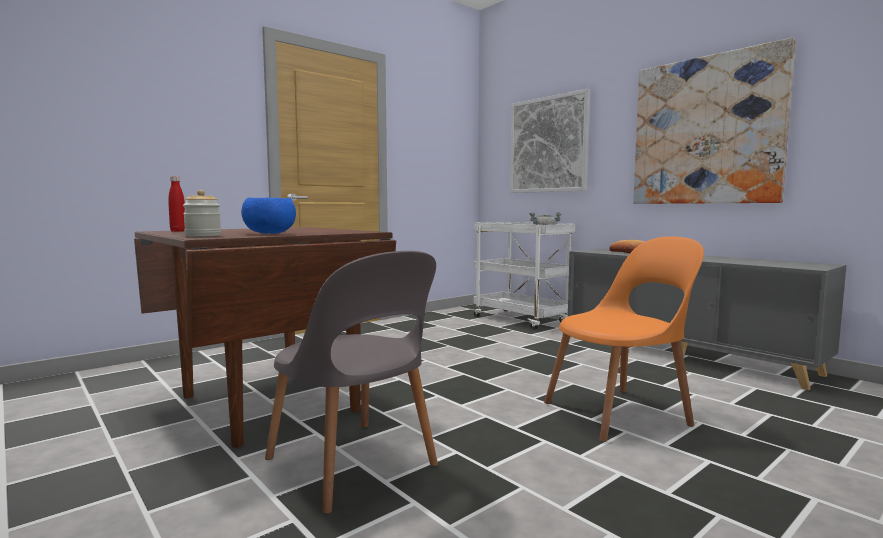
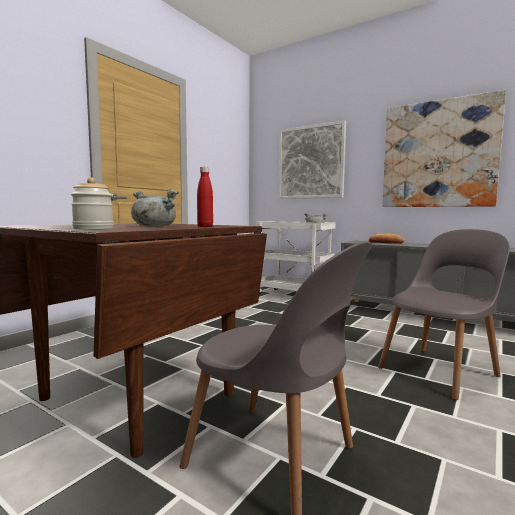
camera: 15 degrees left, 0 degrees up
(178, 231) = (36, 225): red bottle -> red bottle (205, 227)
(269, 233) = (153, 227): blue bowl -> grey cooking pot
(620, 413) = (440, 370): orange chair -> grey chair

